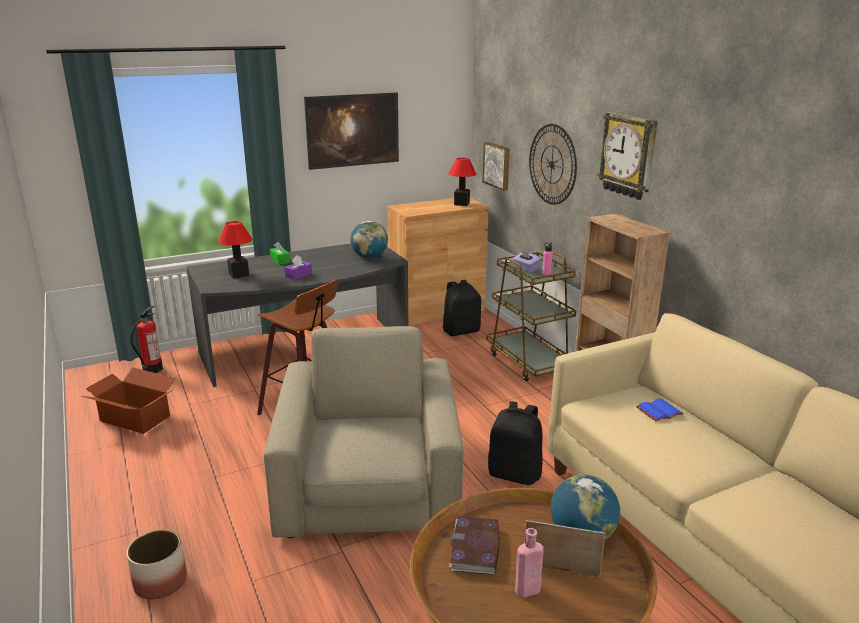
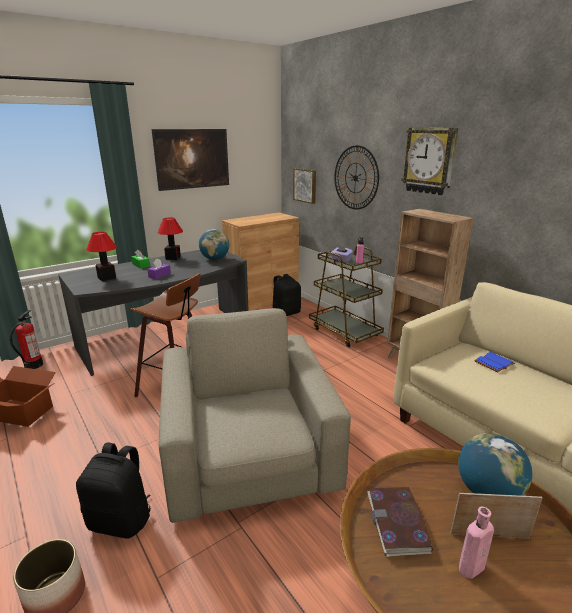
camera: 10 degrees left, 0 degrees up
(461, 204) = (278, 217): table lamp -> table lamp (173, 258)
(515, 474) = (369, 426): black backpack -> black backpack (121, 520)

